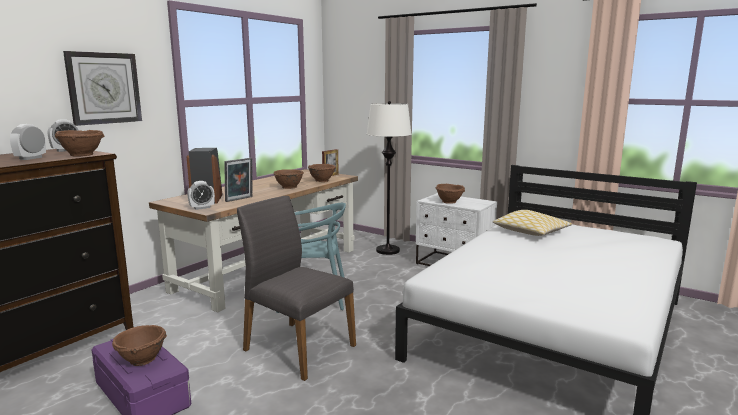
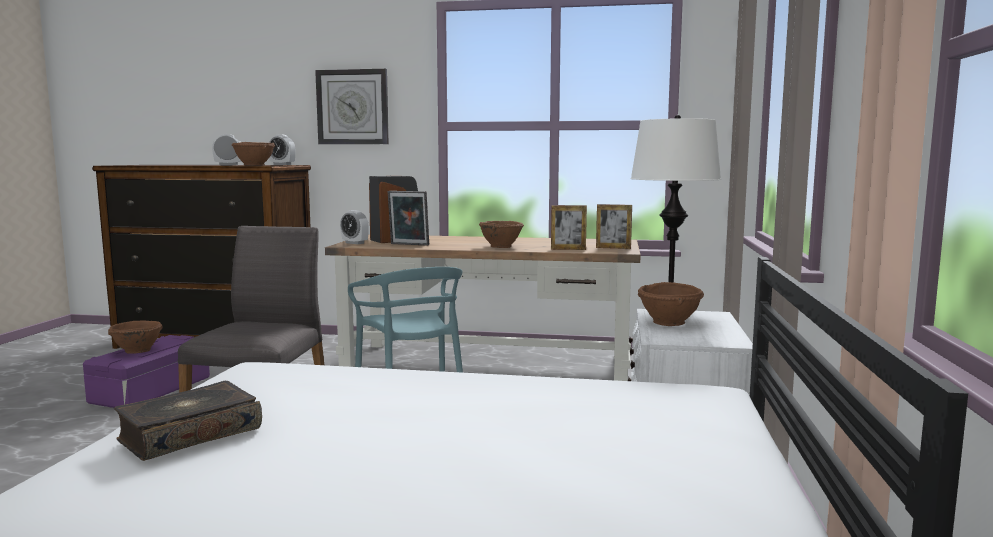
camera: 65 degrees right, 5 degrees down
(322, 181) = (568, 249): brown bowl -> picture frame
(531, 232) = (607, 408): pillow -> none
(541, 292) = (189, 434): none -> book

